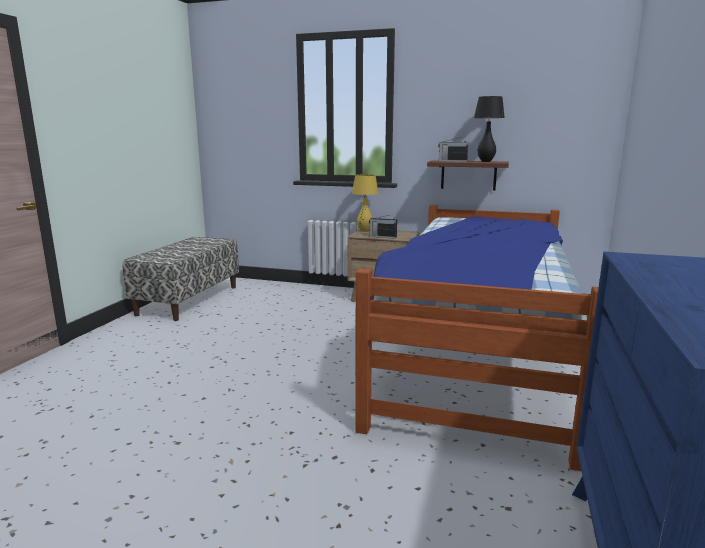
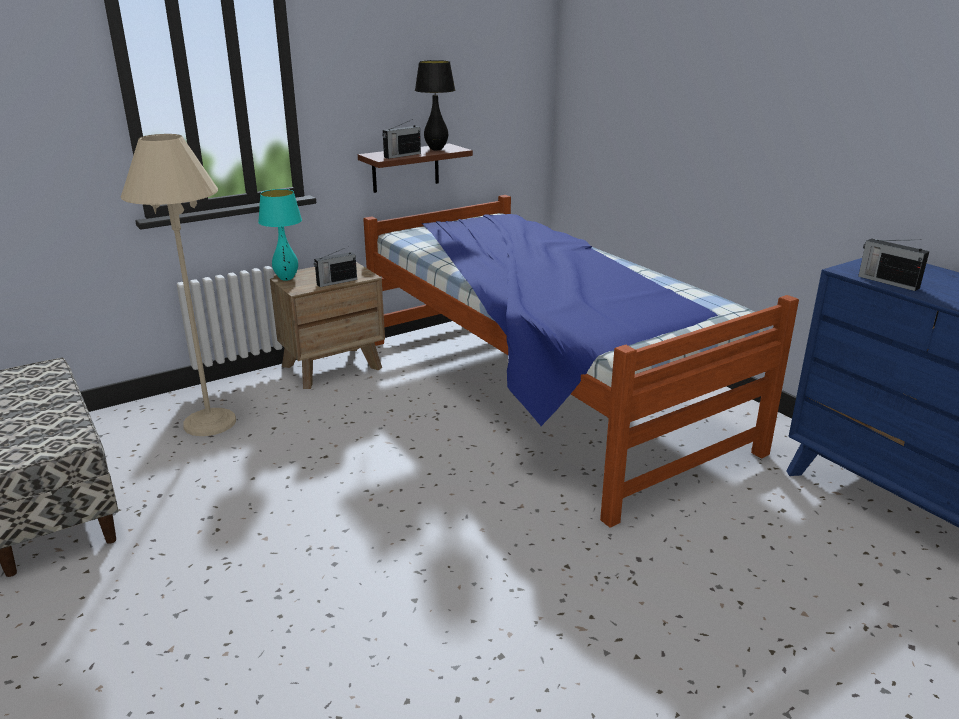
camera: 50 degrees left, 10 degrees up
(287, 298) = (209, 423): none -> beige floor lamp
(364, 231) = (286, 278): yellow table lamp -> turquoise table lamp
(645, 269) = (887, 282): none -> radio

